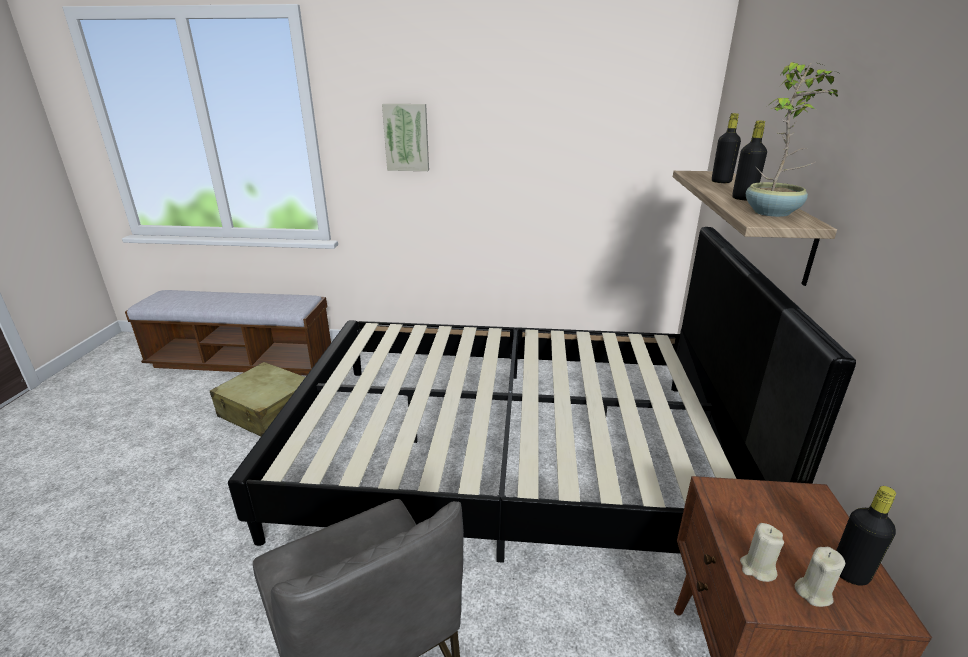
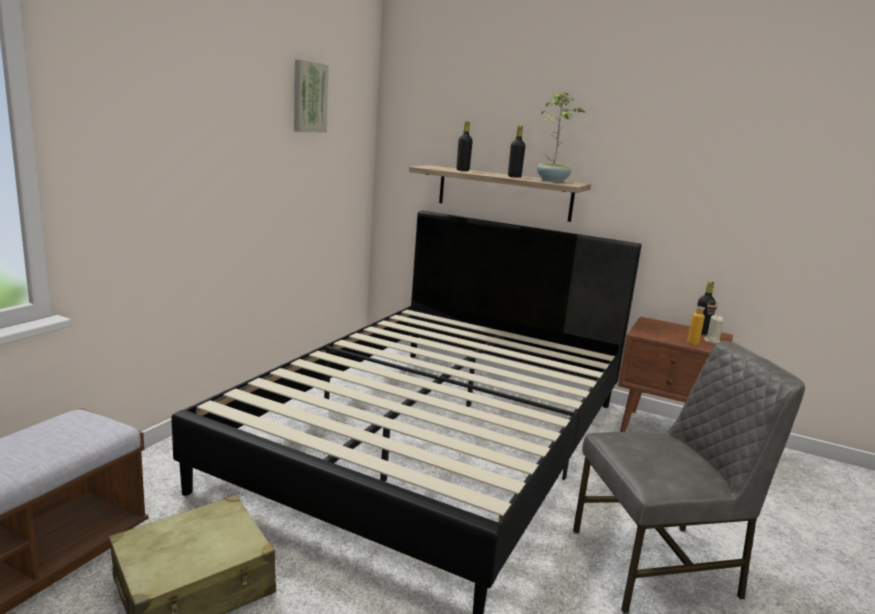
camera: 70 degrees left, 10 degrees down
(406, 137) = (161, 144): picture -> picture (308, 97)
(757, 568) = (697, 344): beige candle -> bottle

